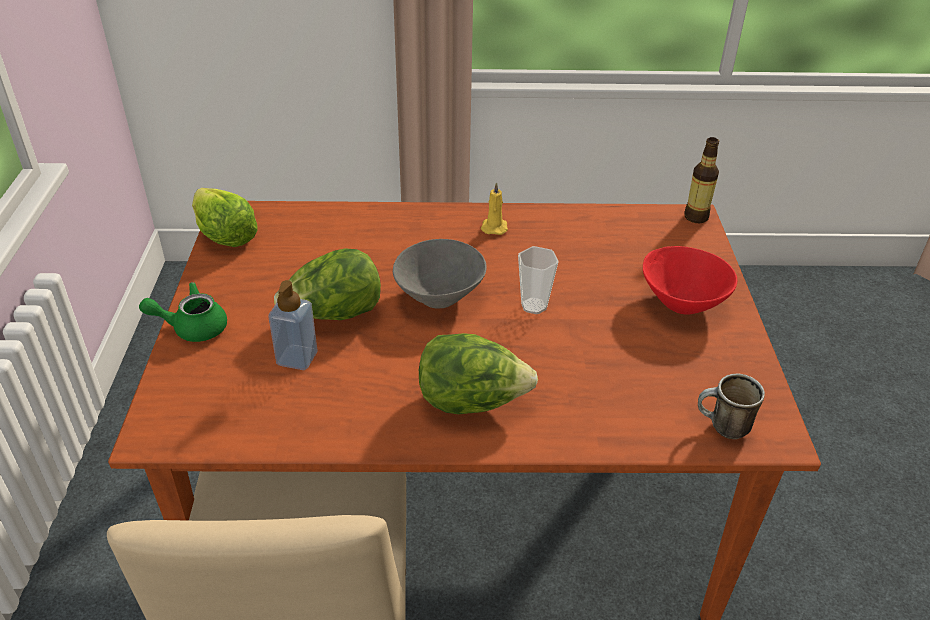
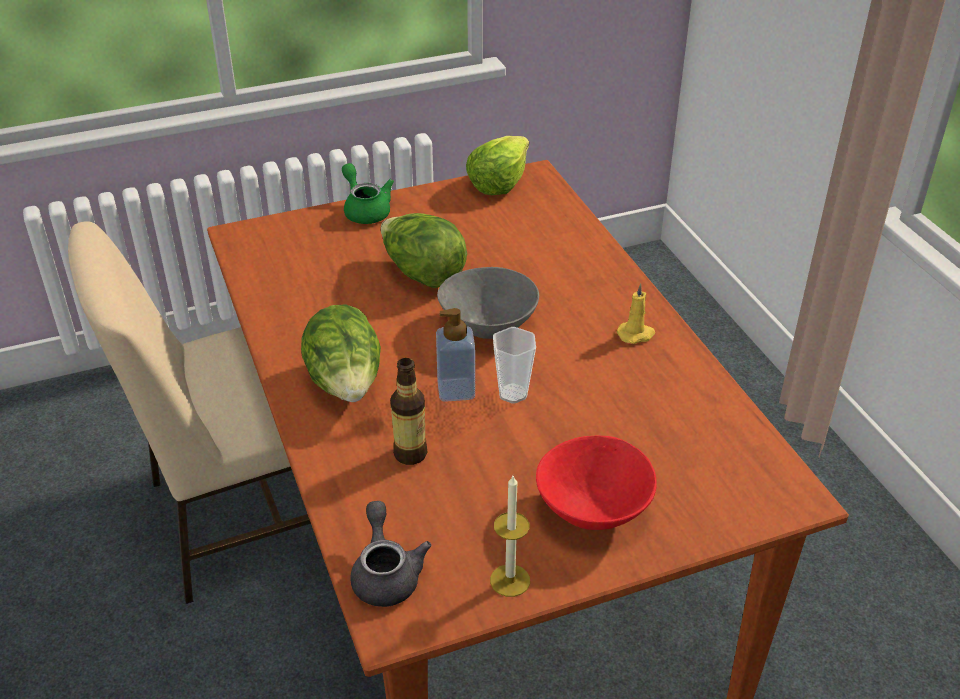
camera: 70 degrees right, 0 degrees up
(297, 358) = (355, 272): soap dispenser -> soap dispenser (456, 390)
(696, 217) = (797, 499): bottle -> bottle (410, 454)
(722, 428) = (386, 573): mug -> grey teapot
(743, 362) = (510, 580): none -> candle

